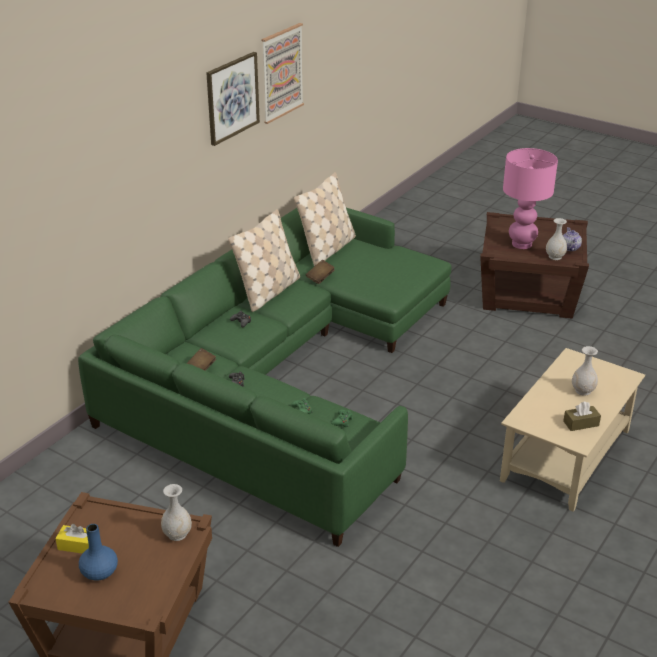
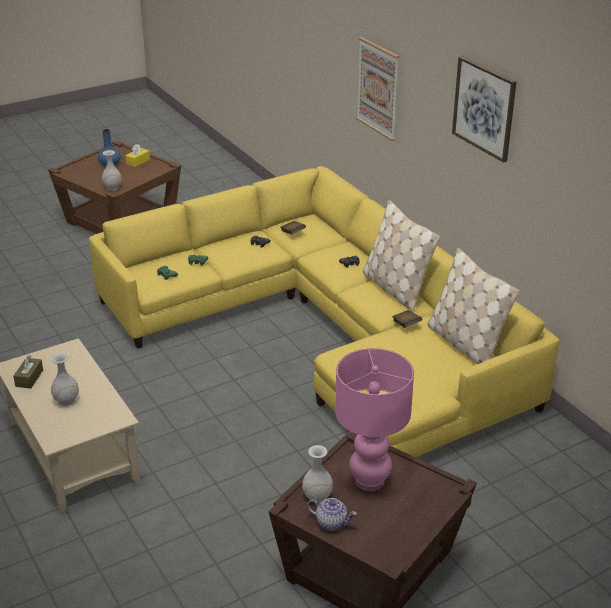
camera: 115 degrees right, 0 degrees up
(282, 73) = (549, 140): picture -> picture (378, 88)
(283, 375) = (327, 331): green sofa -> yellow sofa

